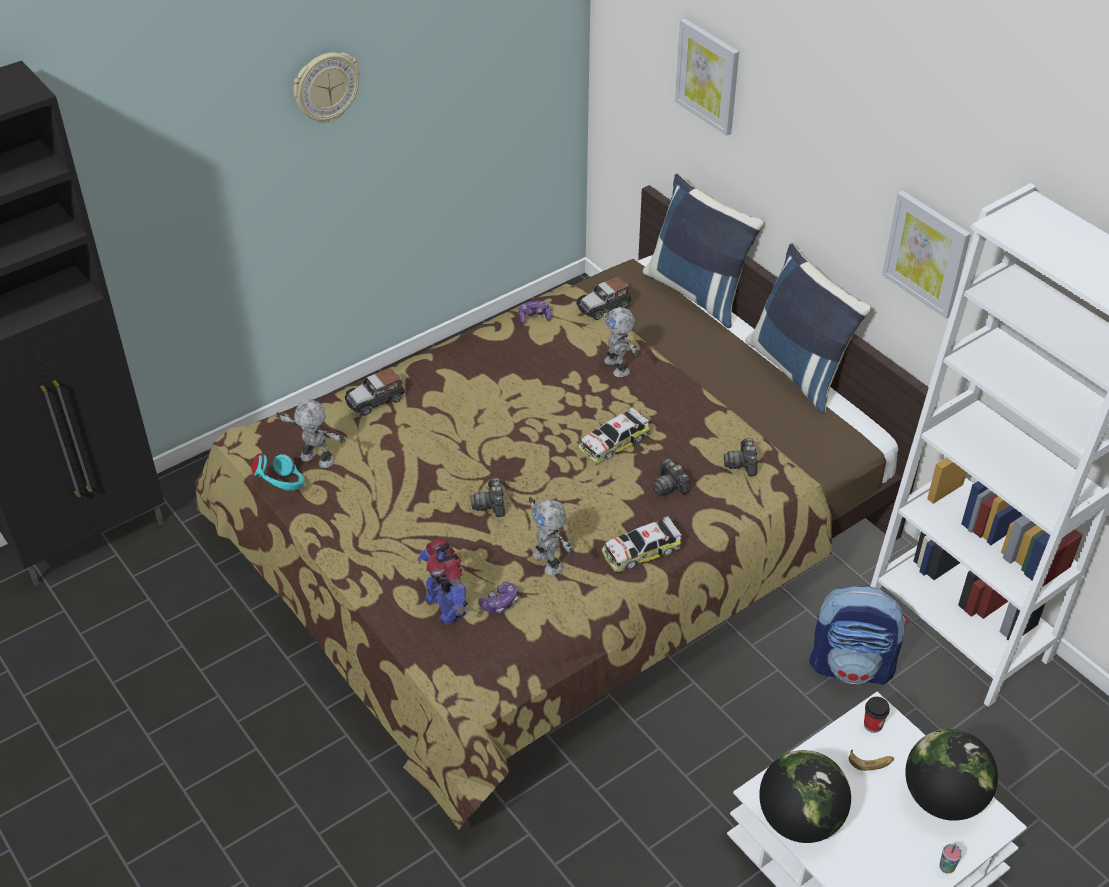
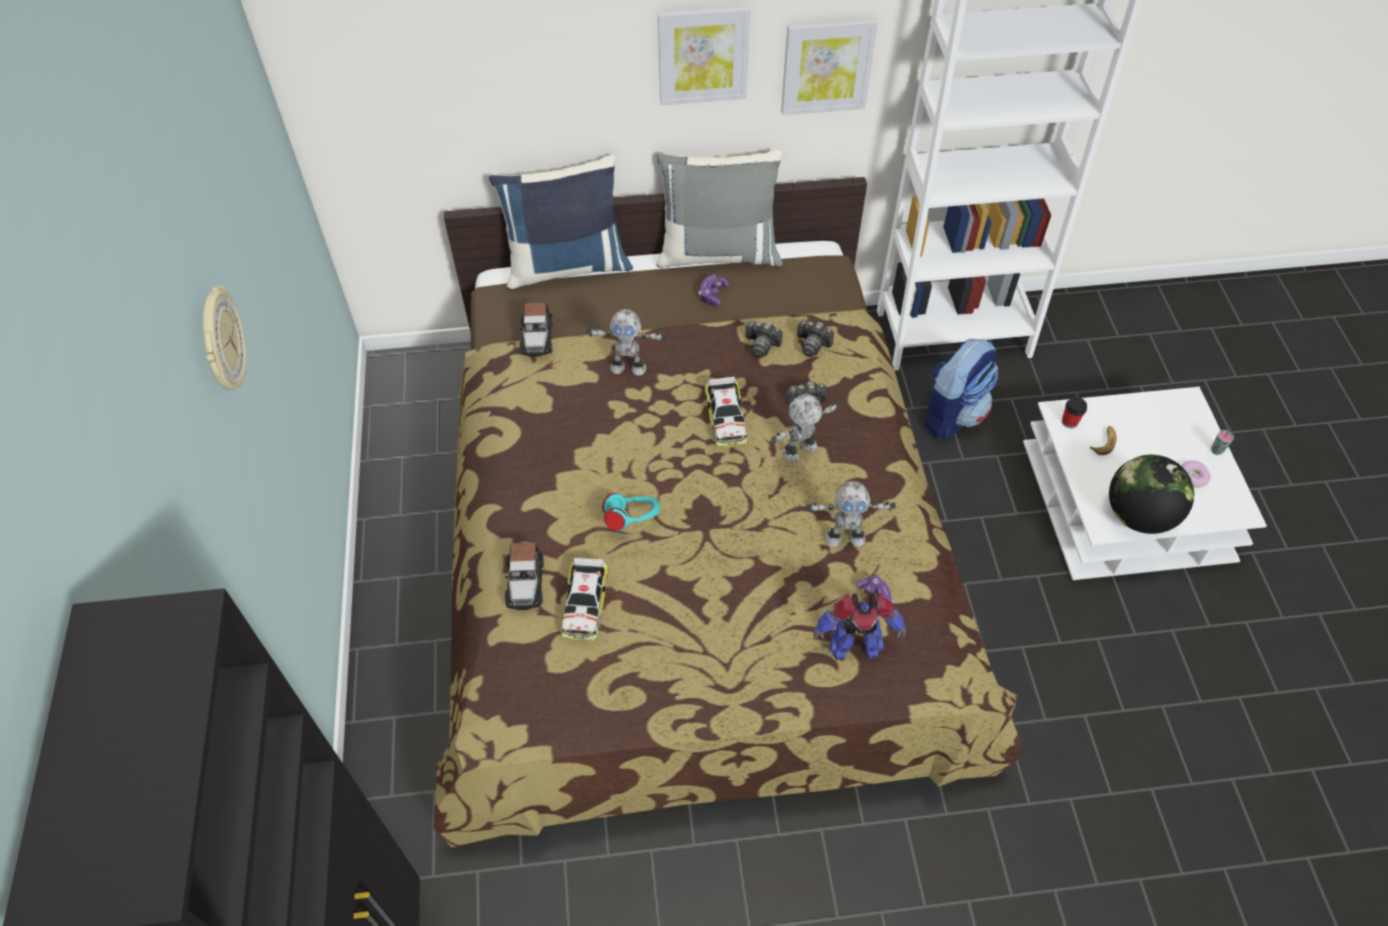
camera: 60 degrees left, 10 degrees up
(282, 486) = (595, 725): turquoise headphones -> turquoise headphones (632, 520)
(316, 460) = (578, 675): toy robot -> toy robot (800, 451)
(491, 505) = (745, 549): camera -> camera (762, 345)
(534, 317) = (508, 396): game controller -> game controller (712, 294)
(641, 551) = (872, 464): toy car -> toy car (585, 604)
(708, 76) = (492, 55): picture -> picture (703, 54)
(799, 370) = (718, 252): blue pillow -> grey pillow
(889, 854) = (1192, 477): none -> donut
(943, 798) = (1155, 419): globe -> none

